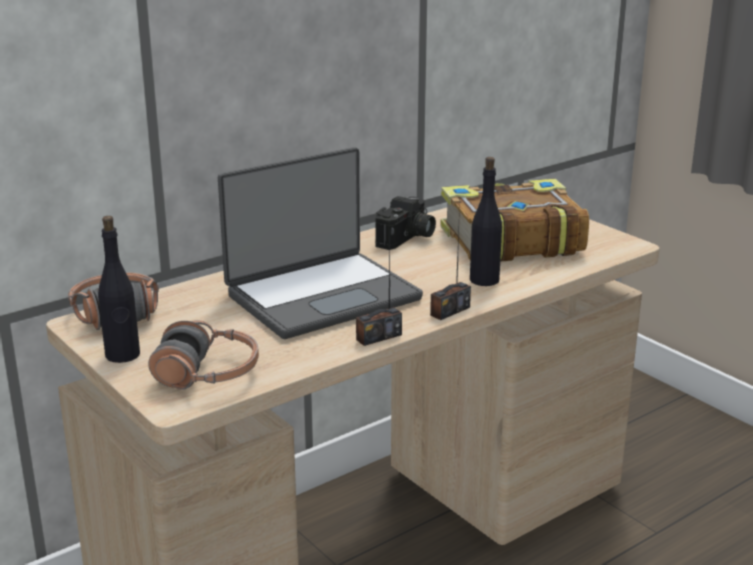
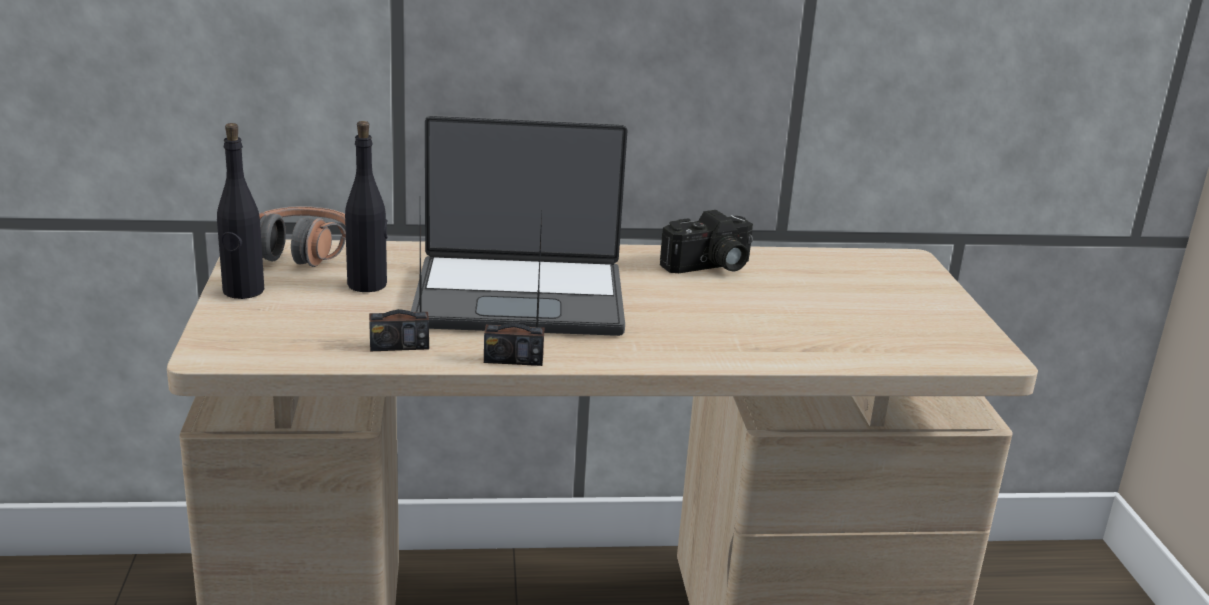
camera: 30 degrees right, 0 degrees up
(207, 374) = (286, 336): headphones -> none
(450, 311) = (637, 359): radio -> radio (399, 345)
(484, 280) = (733, 339): black bottle -> black bottle (368, 285)
(509, 241) = (834, 305): book -> none

